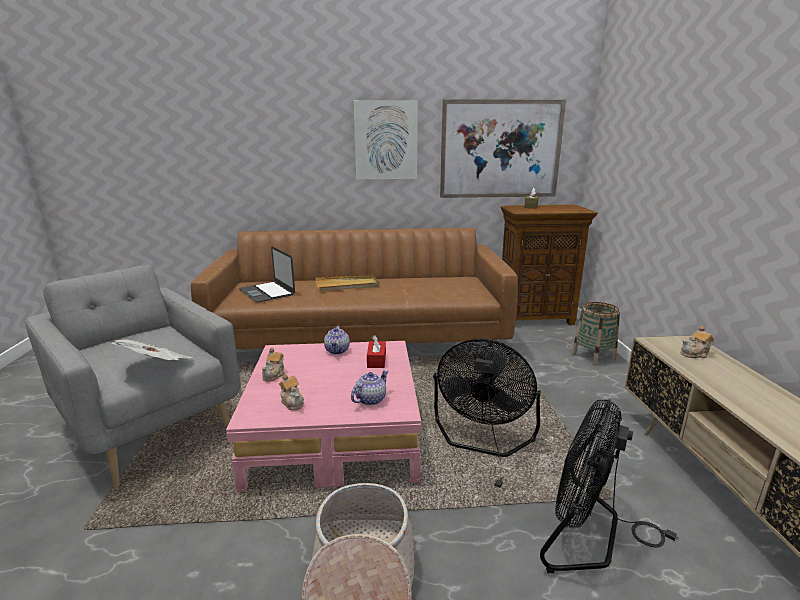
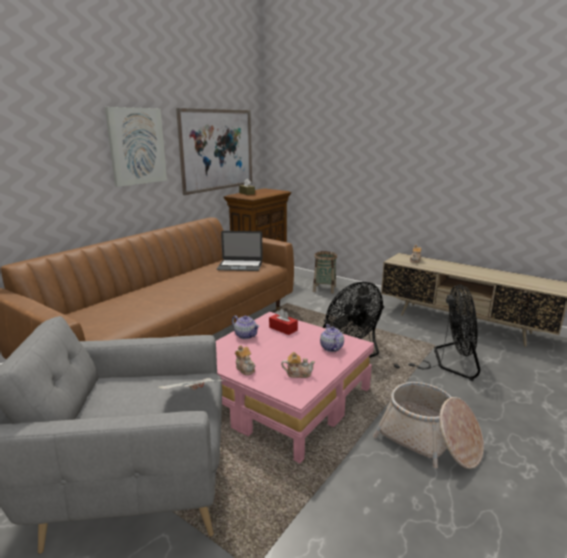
camera: 50 degrees left, 0 degrees up
(267, 292) = (107, 318): laptop -> laptop (240, 265)
(347, 285) = (165, 289): beige tray -> none
(592, 529) = (448, 361): black fan -> black fan turned 150 degrees counterclockwise

